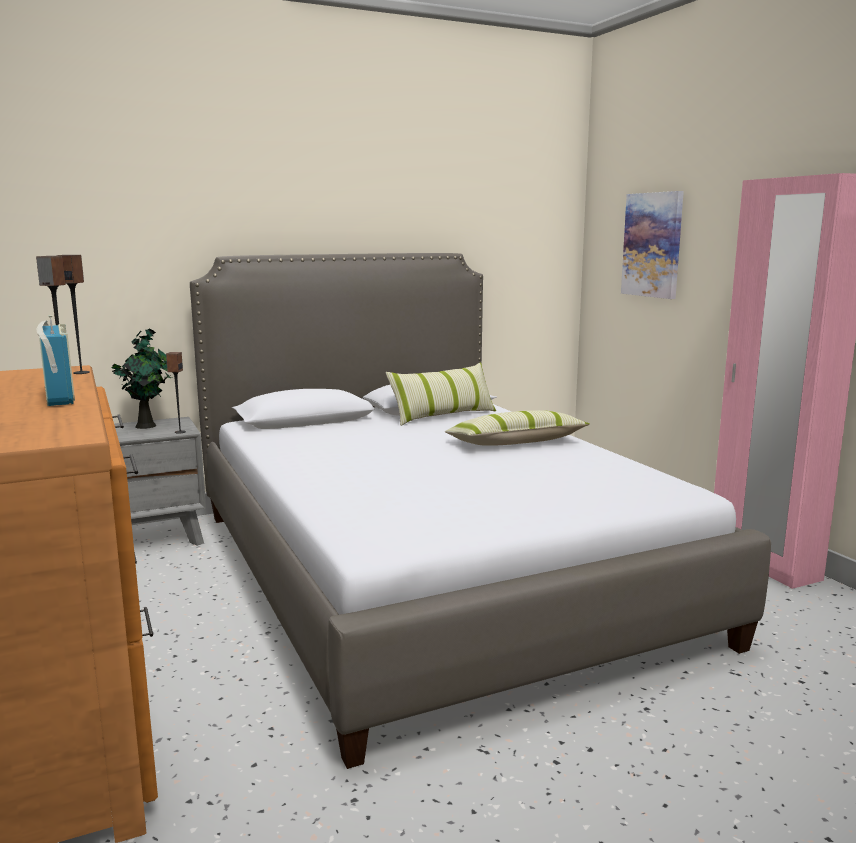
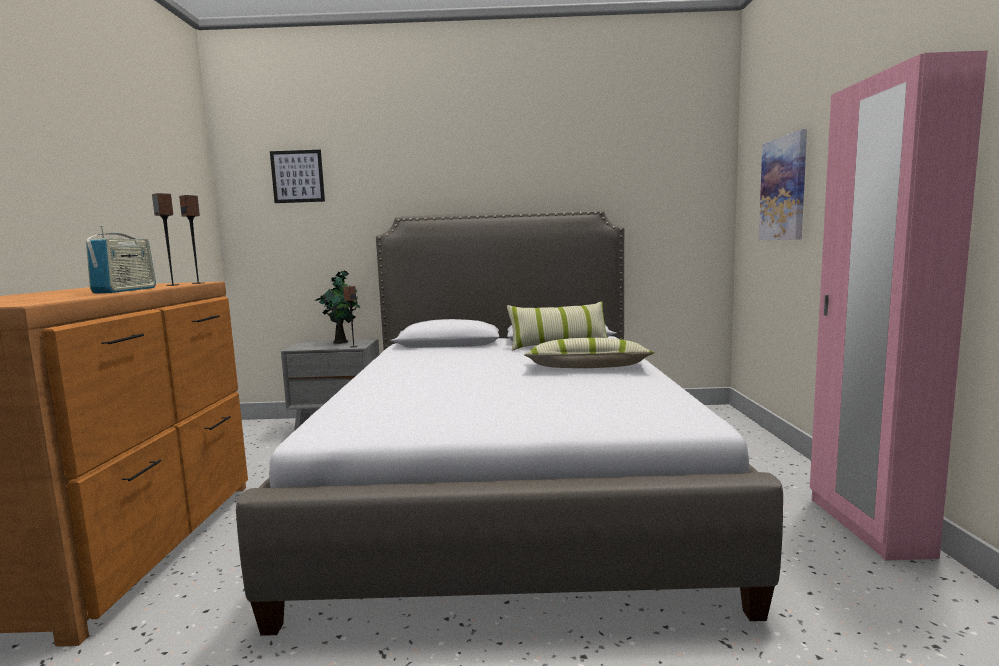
camera: 25 degrees right, 5 degrees down
(64, 193) = (297, 176): none -> picture

